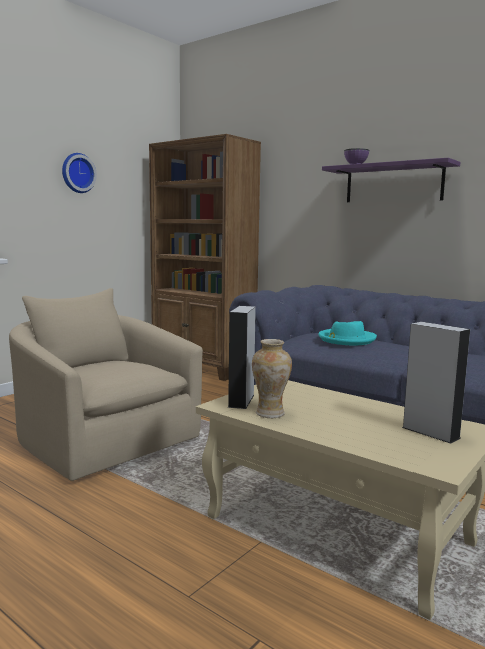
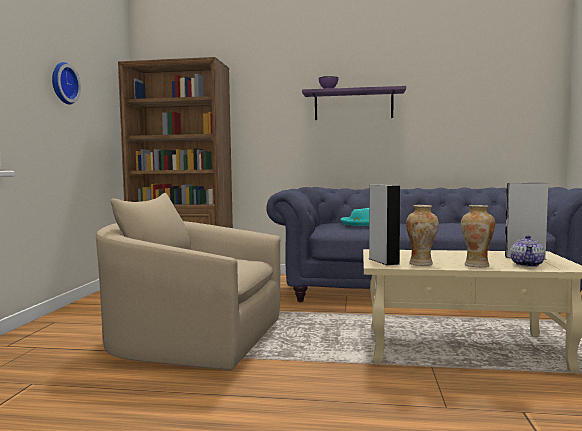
camera: 30 degrees left, 5 degrees down
(327, 431) = (476, 265): none -> vase
(395, 446) = (527, 265): none -> teapot

